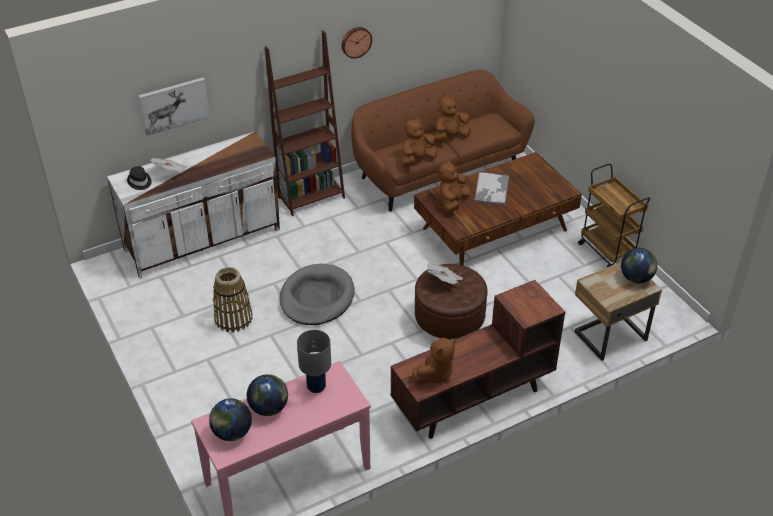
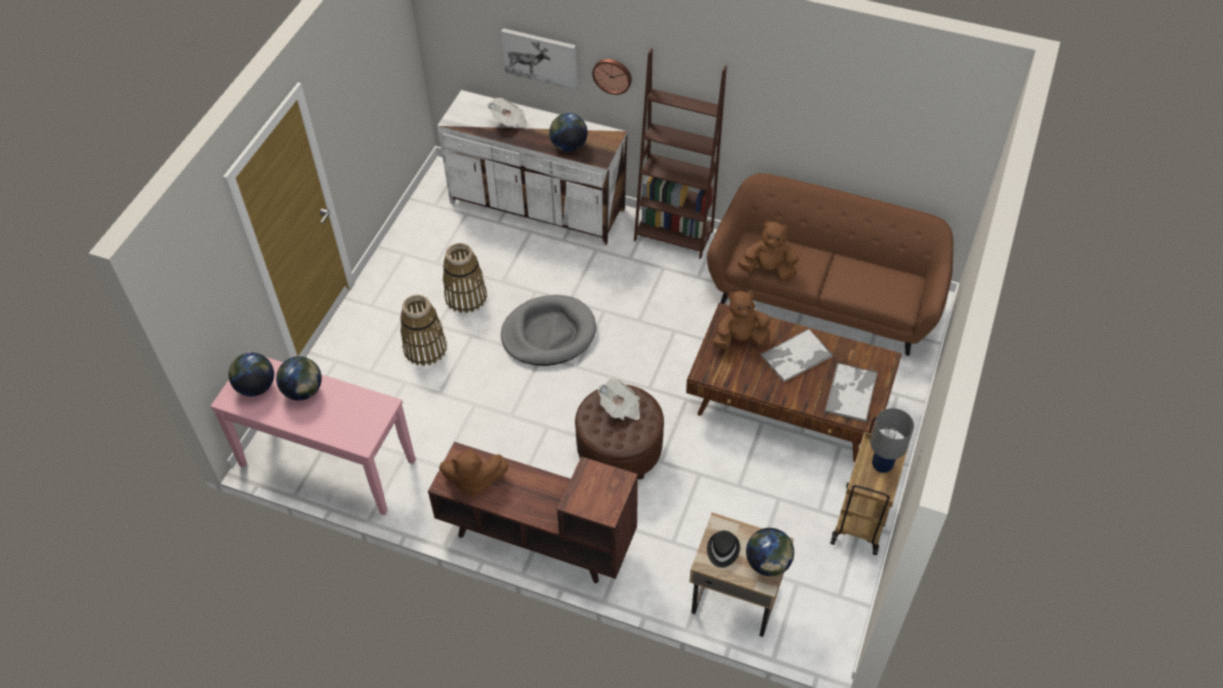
camera: 50 degrees right, 10 degrees up
(139, 182) = (475, 113): black hat -> black hat (722, 550)
(232, 160) = (568, 146): none -> globe
(251, 365) = (425, 348): none -> basket
(316, 387) = (354, 406): grey table lamp -> grey table lamp (881, 465)
(356, 41) = (770, 99): wall clock -> wall clock (612, 75)
(450, 137) = (835, 271): brown plush toy -> none
(541, 185) = (851, 392): none -> tray

